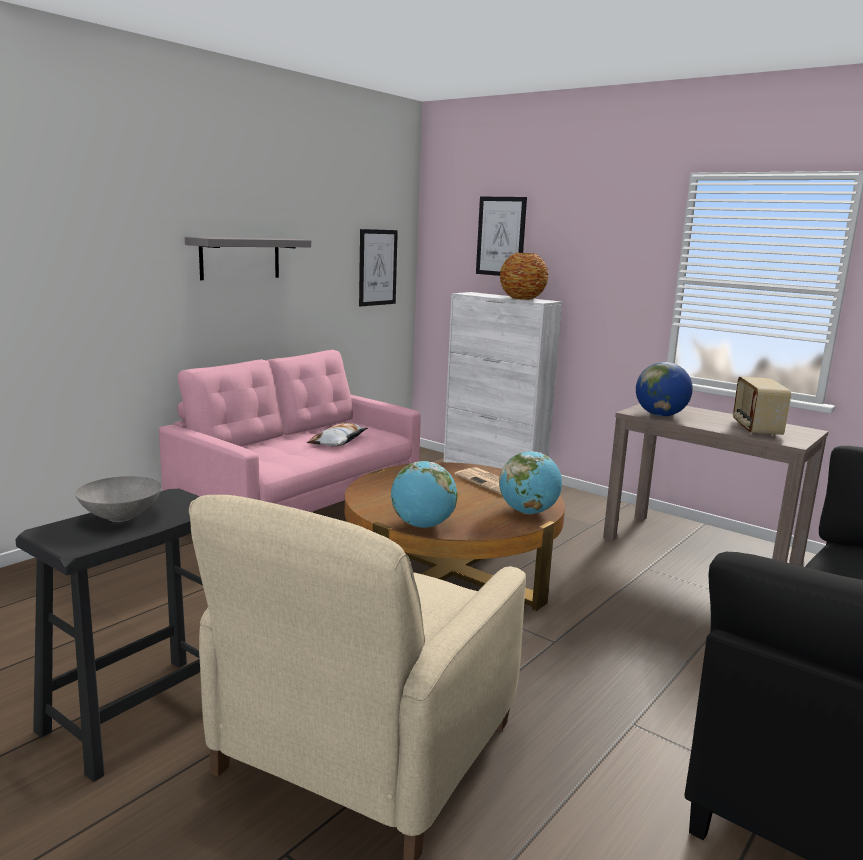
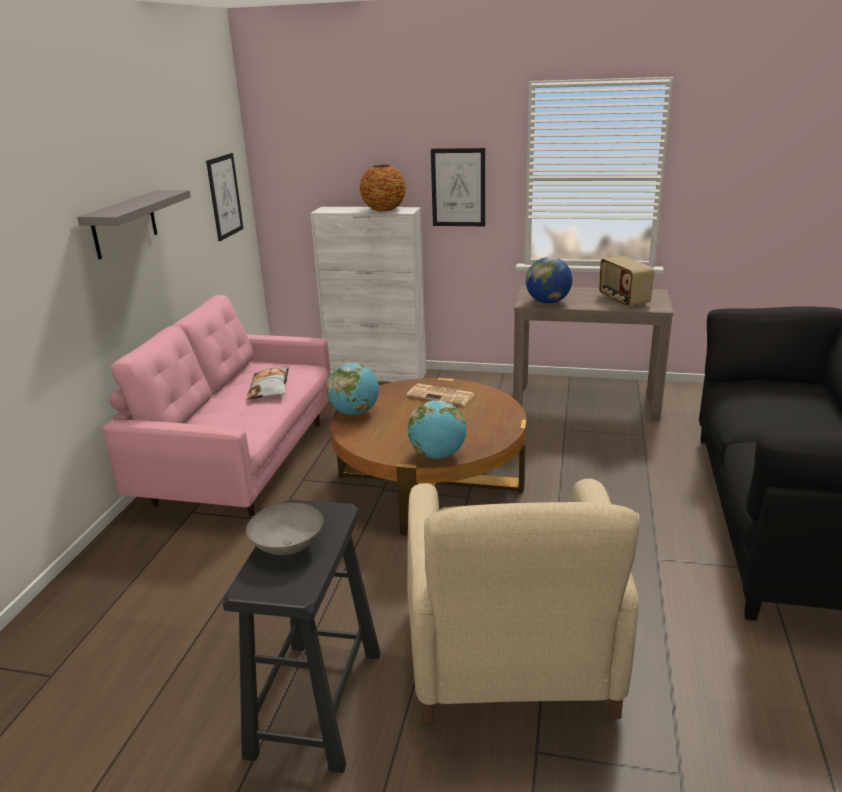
camera: 25 degrees left, 10 degrees up
(501, 236) = (344, 149): picture -> picture (458, 187)
(528, 512) = (499, 416): globe -> globe (355, 412)

